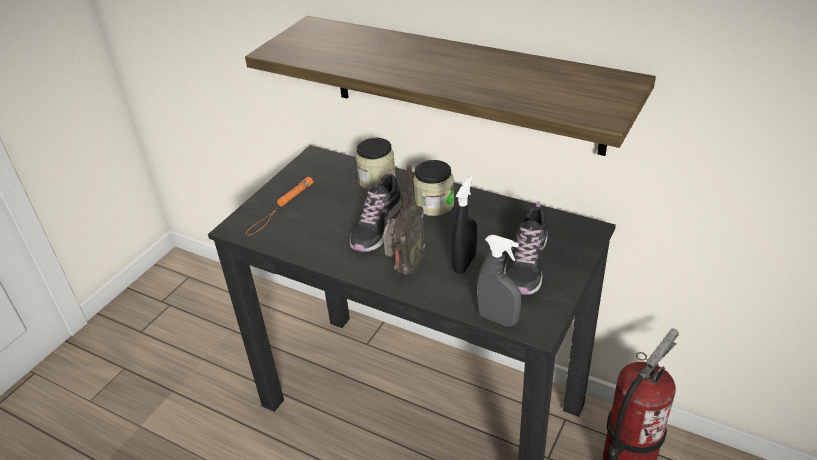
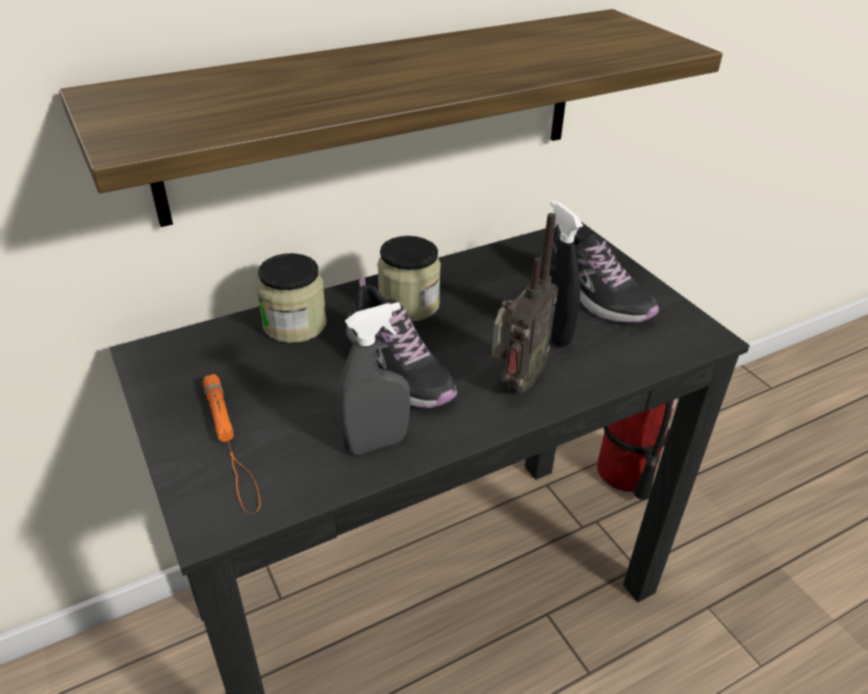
camera: 60 degrees left, 0 degrees up
(405, 269) = (515, 383): radio -> radio turned 60 degrees clockwise
(497, 318) = (670, 354): grey spray bottle -> grey spray bottle (376, 443)

